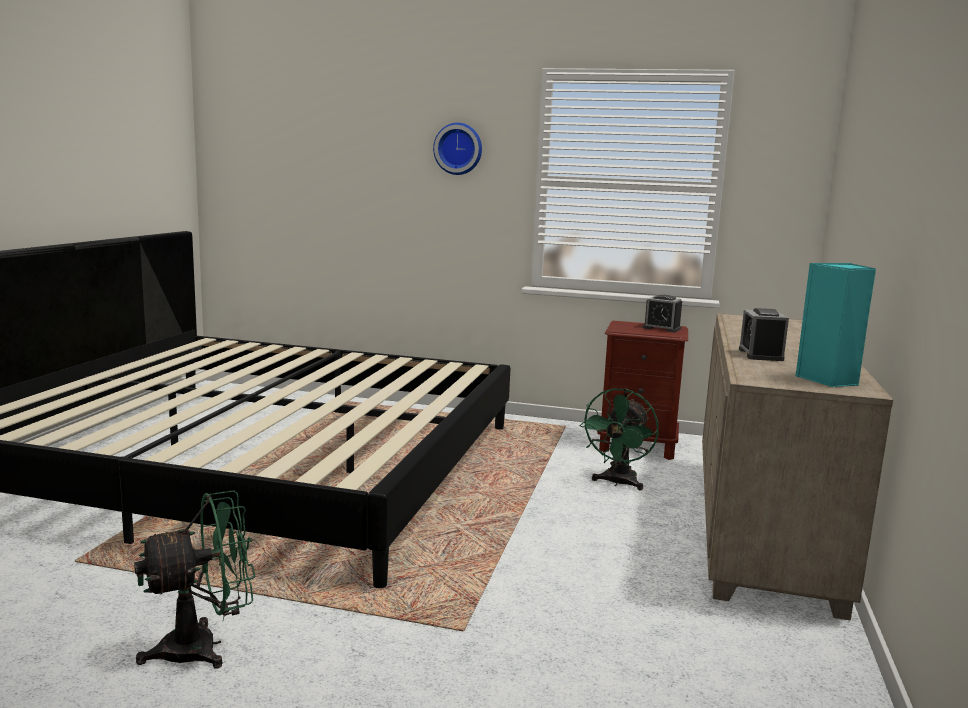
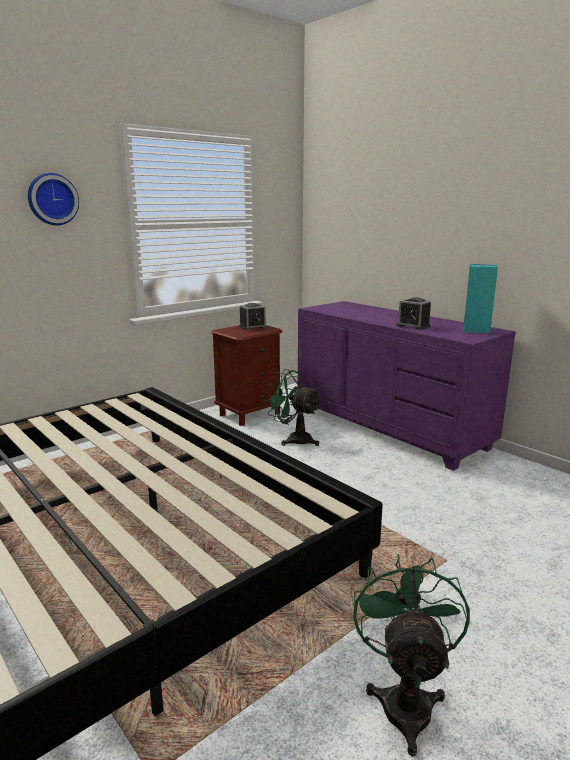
camera: 55 degrees left, 5 degrees up
(618, 483) = (294, 439): green fan -> green fan turned 150 degrees clockwise
(762, 529) = (389, 428): beige dresser -> purple dresser

